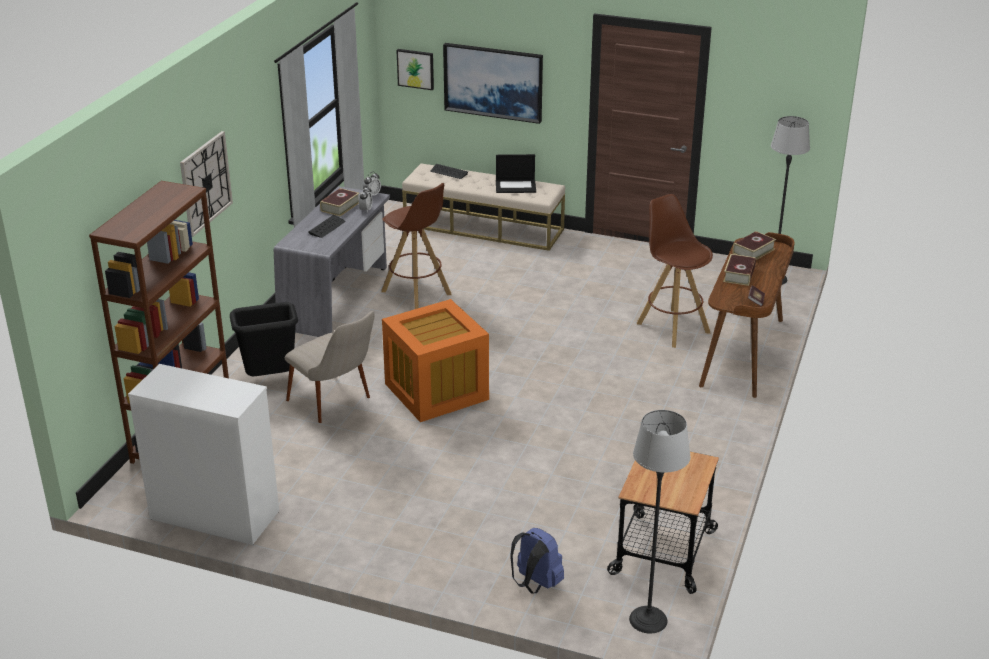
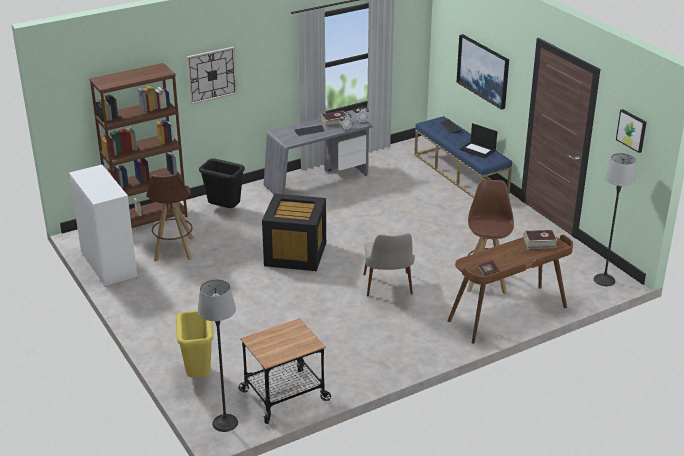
camera: 40 degrees right, 0 degrees up
(337, 404) = (237, 237): beige chair -> beige chair (388, 290)
(416, 68) = (448, 48): picture -> picture (632, 130)
(417, 293) = (364, 196): brown stool -> brown stool (173, 249)
(434, 391) = (295, 253): orange storage box -> black storage box
(484, 227) = (460, 173): beige bench -> blue bench
(535, 584) = (198, 374): blue backpack -> yellow trash can
(739, 274) = (504, 252): book -> none

